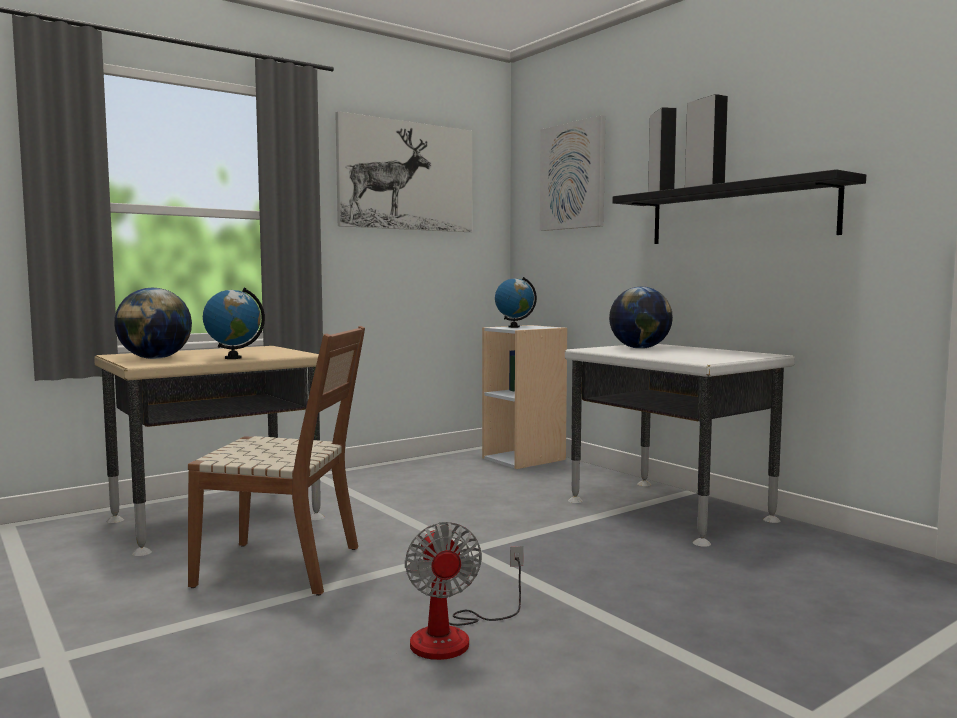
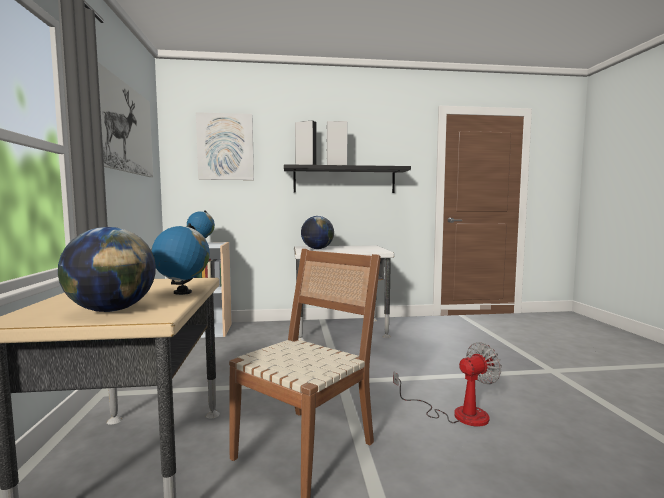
camera: 60 degrees left, 0 degrees up
(455, 636) = (457, 414): fan -> fan turned 45 degrees counterclockwise

